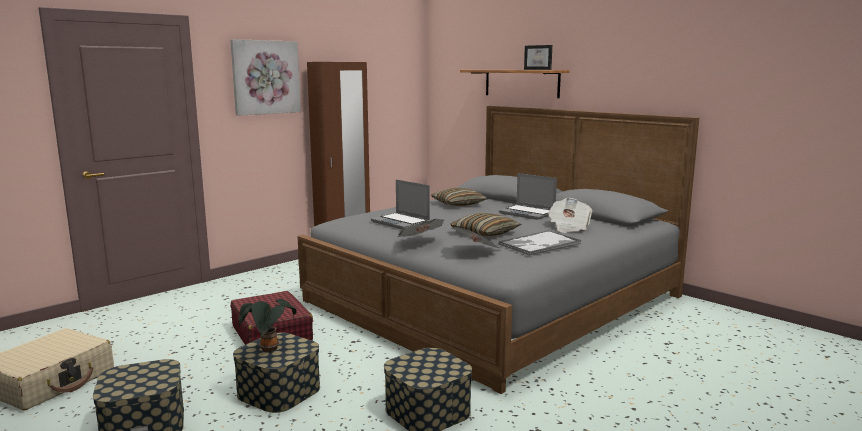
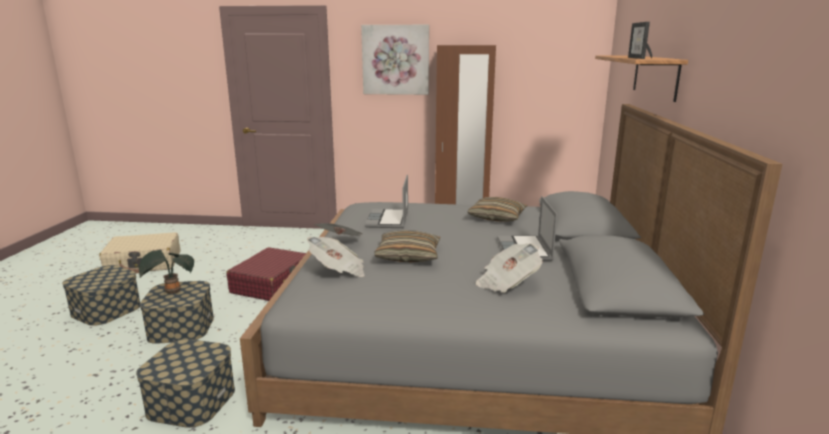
camera: 50 degrees right, 5 degrees up
(539, 244) = (406, 288): tray -> none

